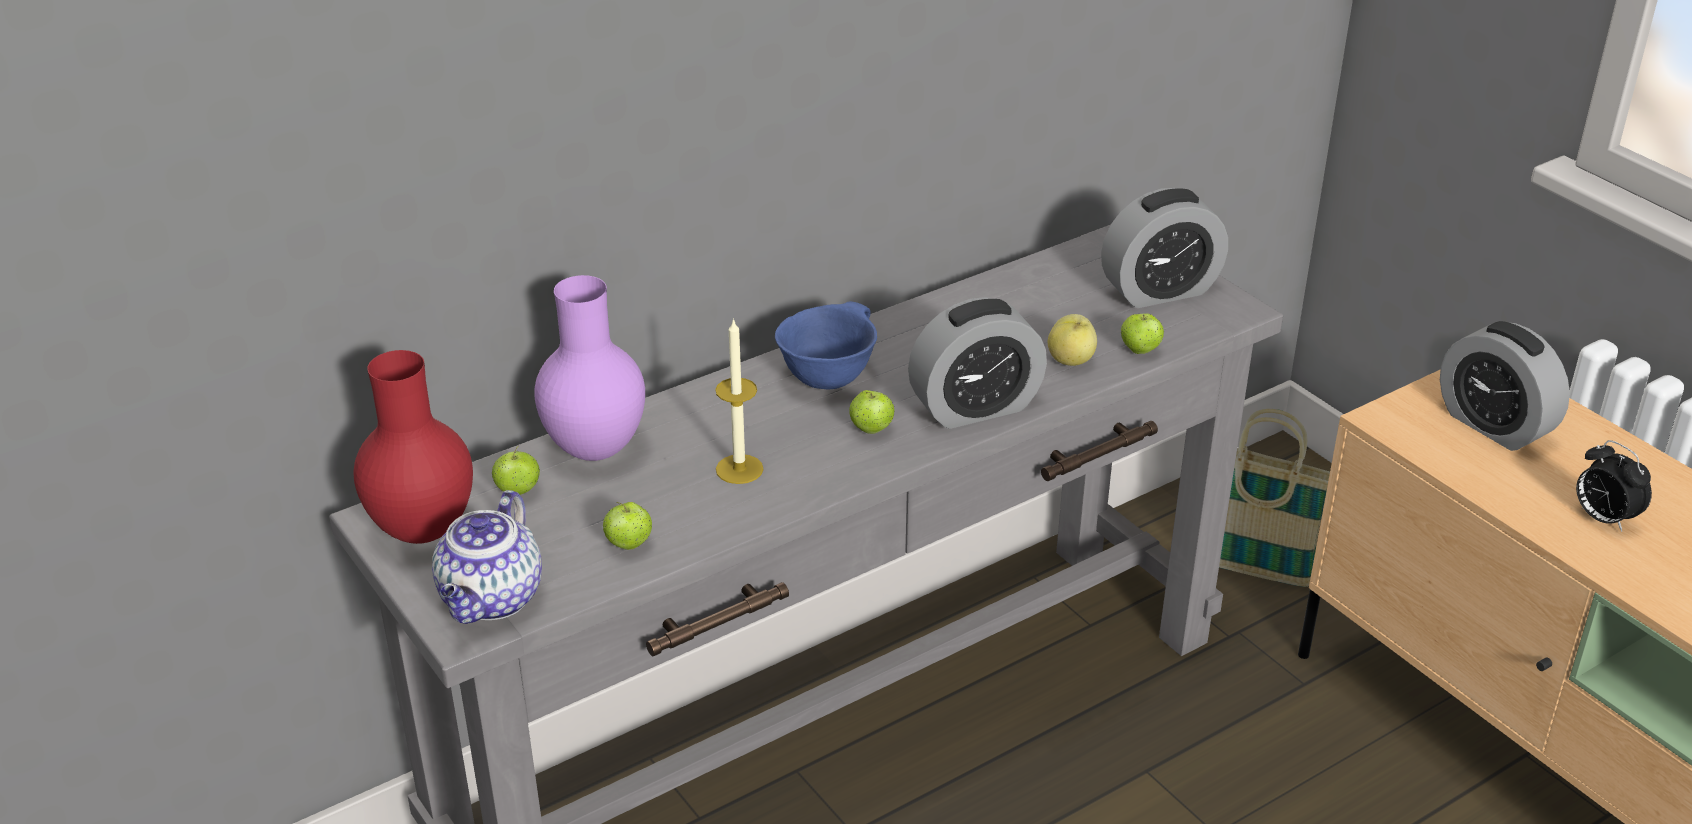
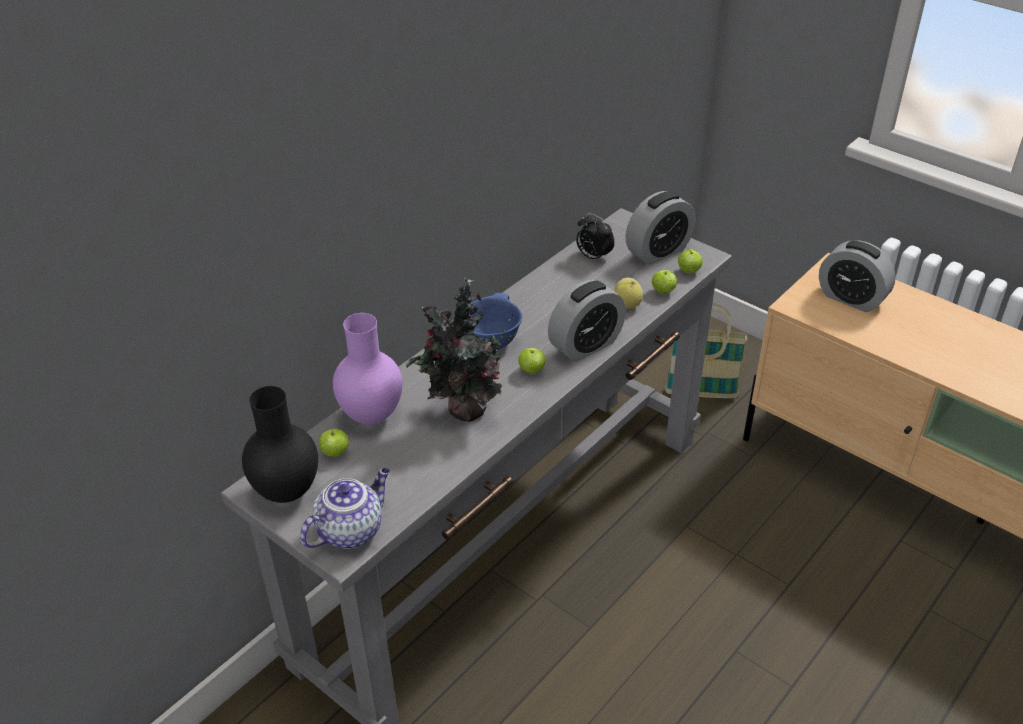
camera: 15 degrees left, 5 degrees up
(423, 533) = (287, 493): red vase -> black vase
(492, 600) = (351, 530): teapot -> teapot turned 135 degrees counterclockwise
(629, 544) = (419, 475): apple -> apple (689, 271)
(739, 469) = (465, 412): candle -> potted plant
(1602, 518) = (928, 344): alarm clock -> alarm clock (593, 257)

